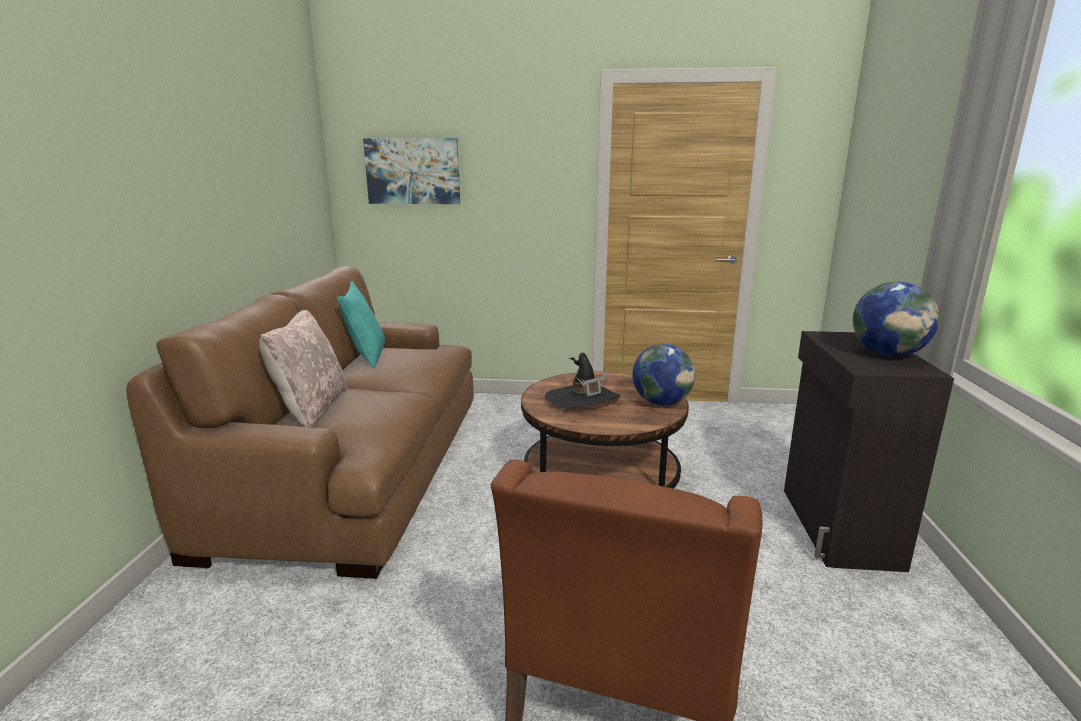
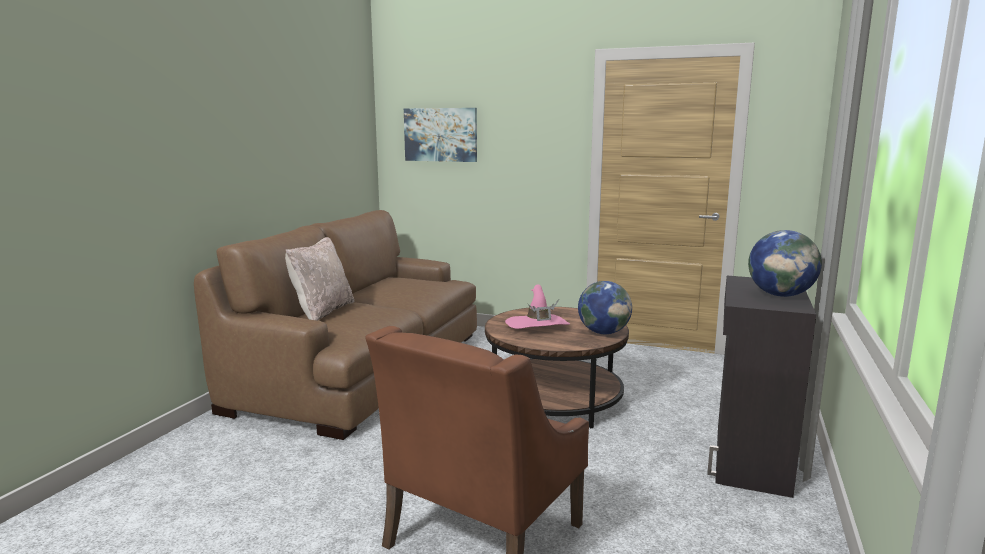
camera: 15 degrees right, 5 degrees down
(366, 356) = (383, 282): turquoise pillow -> none
(582, 400) = (537, 325): black hat -> pink hat

